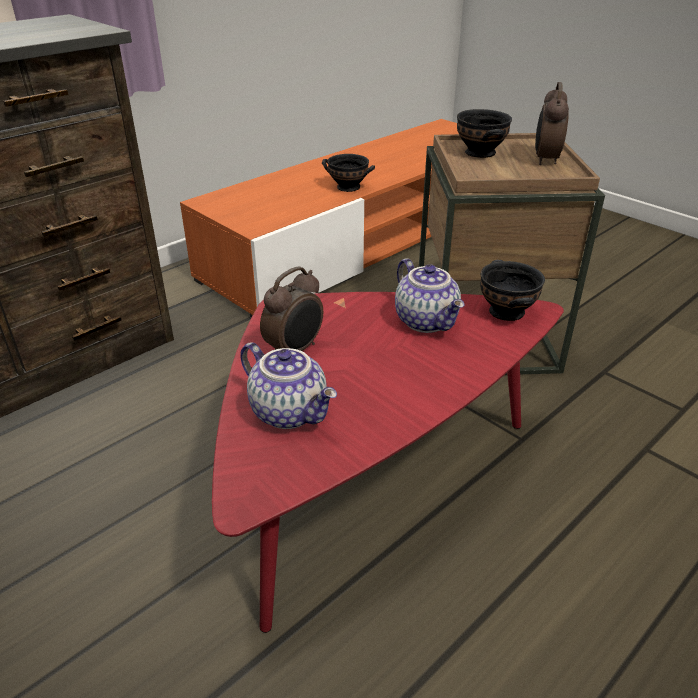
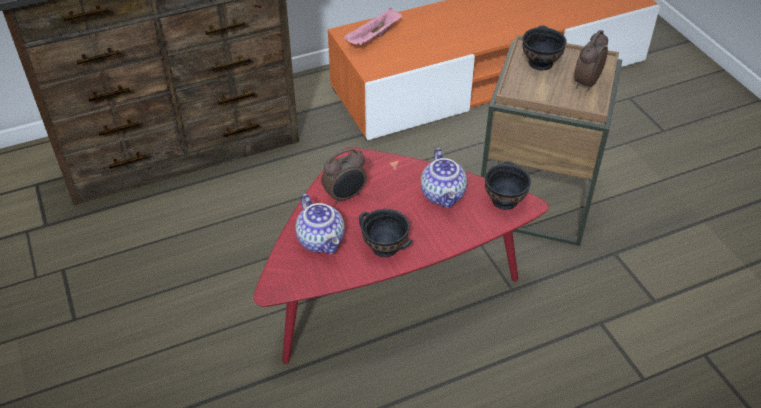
camera: 20 degrees right, 10 degrees up
(240, 201) = (373, 38): none -> pink tray
(349, 187) = (468, 40): black bowl -> black bowl (385, 248)

